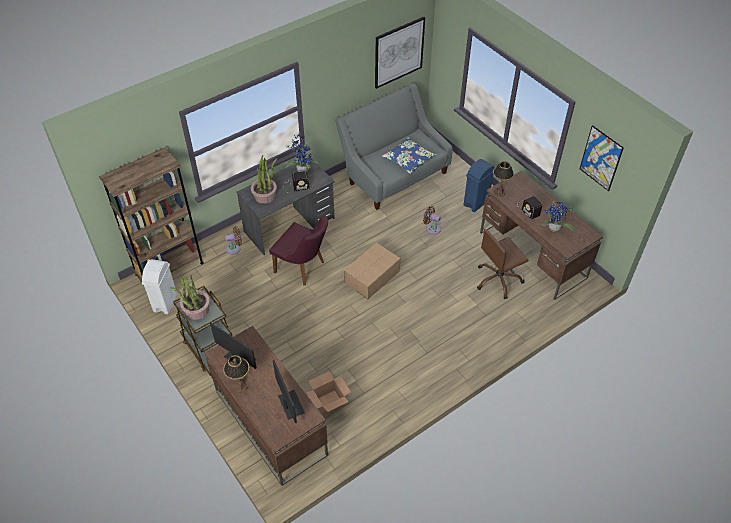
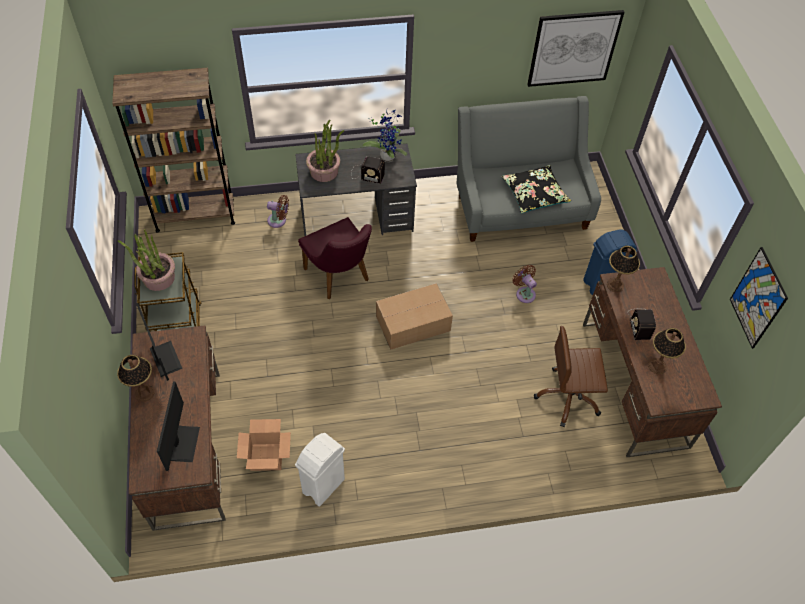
camera: 25 degrees right, 5 degrees up
(165, 303) = (165, 253): white trash can -> white trash can (323, 486)
(408, 160) = (534, 194): blue pillow -> black pillow
(553, 229) = (657, 366): potted plant -> table lamp

